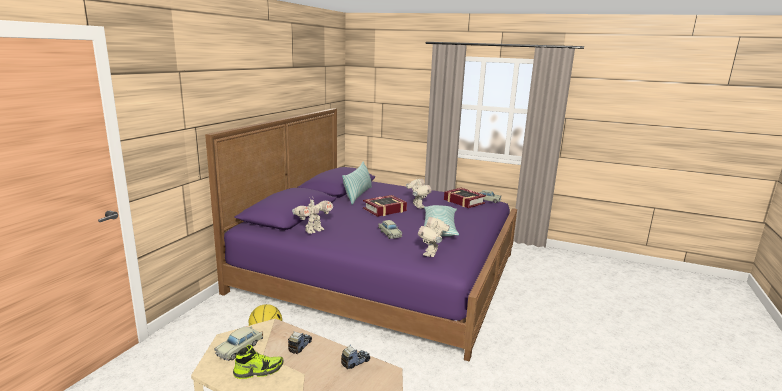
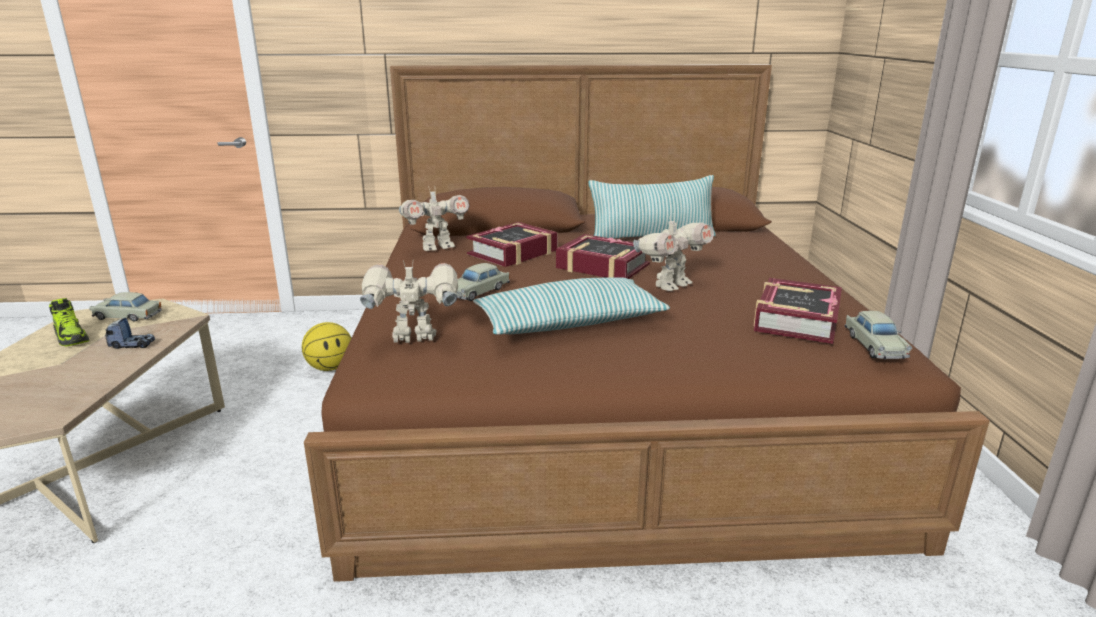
camera: 65 degrees right, 5 degrees up
(313, 230) = (437, 247): toy robot -> toy robot turned 45 degrees counterclockwise
(345, 219) = (513, 252): none -> book
(355, 362) = (85, 388): toy truck -> none
(381, 271) = (601, 396): purple bed -> brown bed

